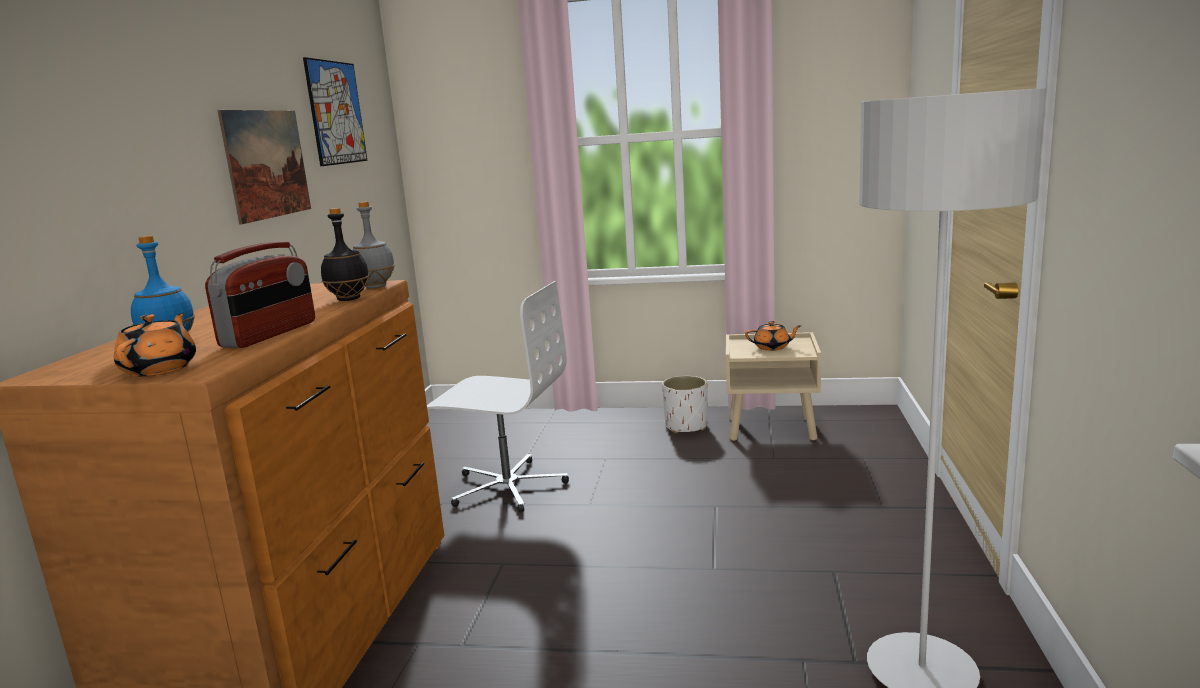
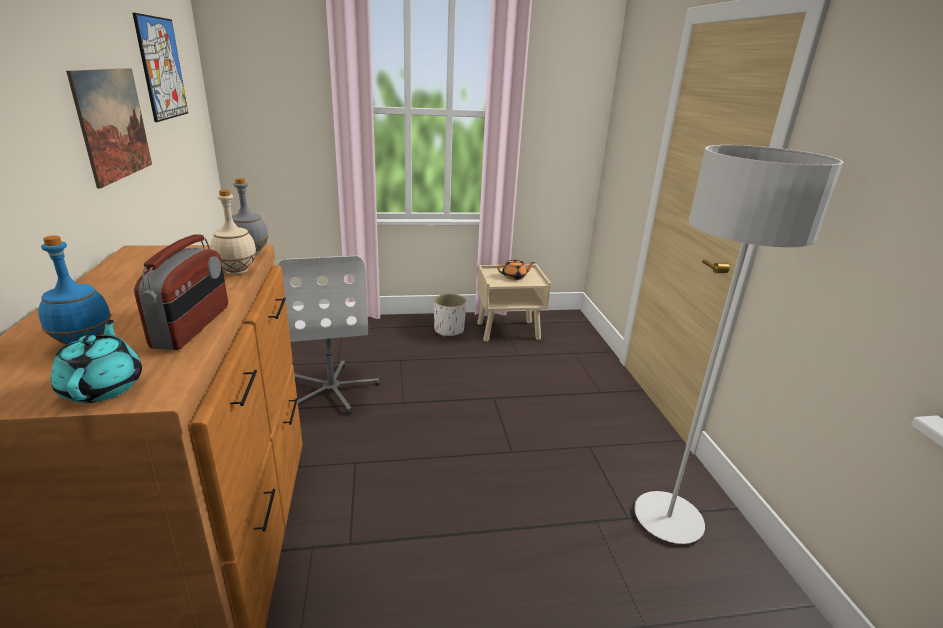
camera: 20 degrees left, 10 degrees up
(161, 369) = (103, 387): orange teapot -> turquoise teapot
(349, 299) = (237, 272): black bottle -> beige bottle
(507, 486) = (332, 390): white office chair -> white office chair turned 75 degrees clockwise

